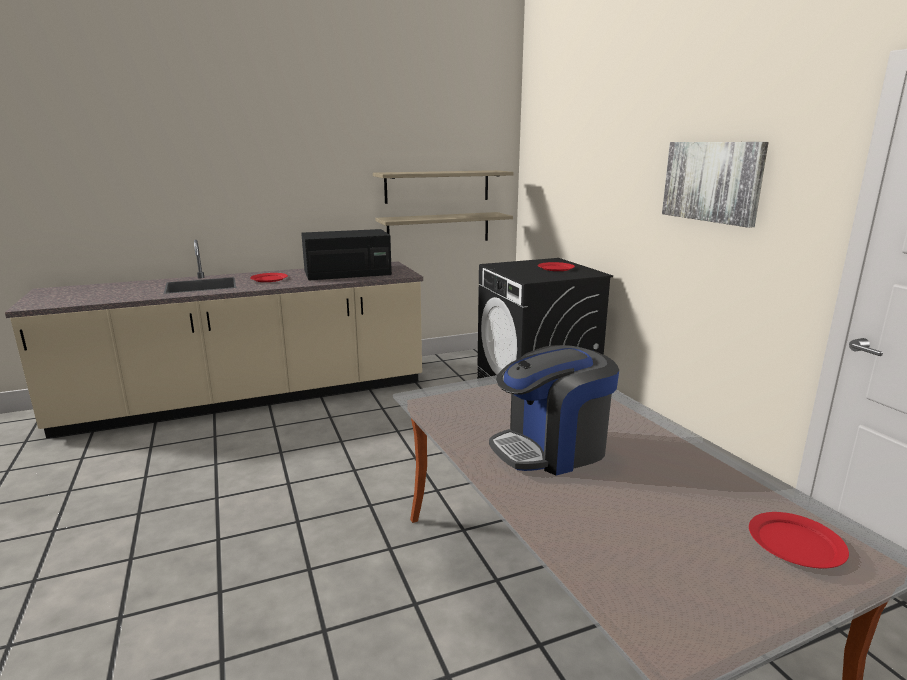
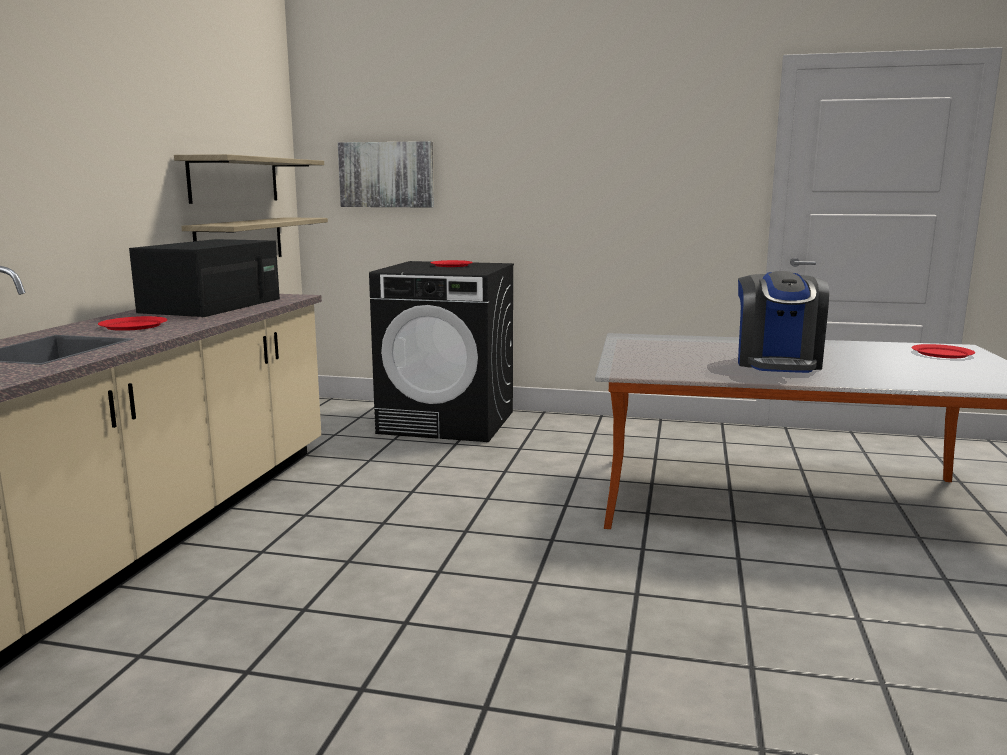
camera: 55 degrees left, 5 degrees down
(712, 181) = (634, 155): picture -> picture (386, 174)

